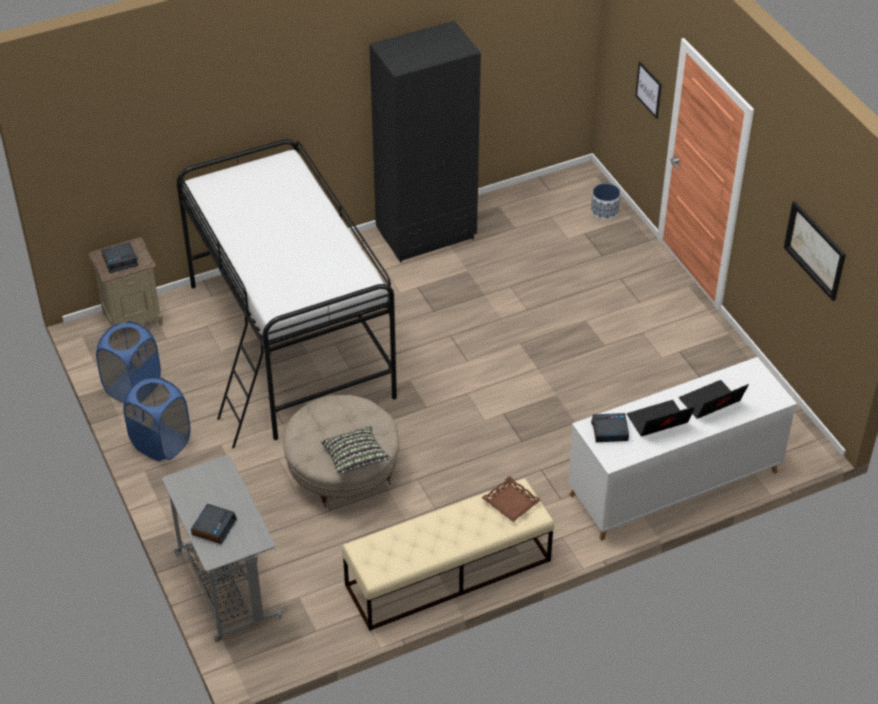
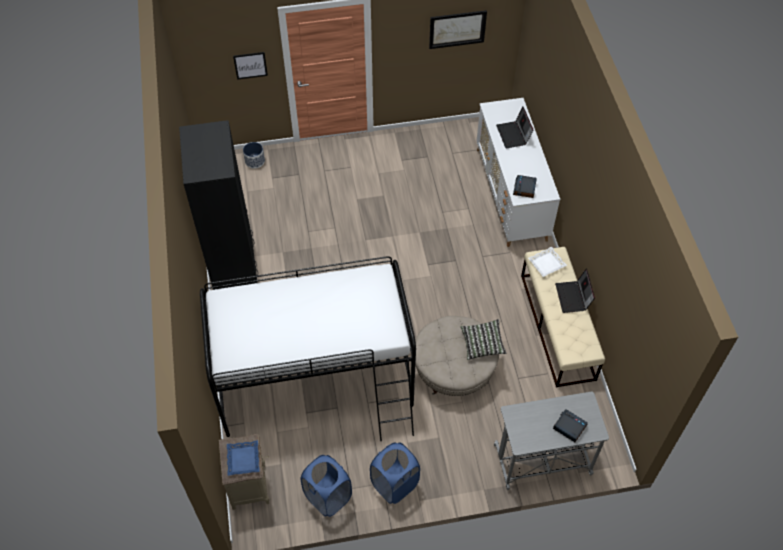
camera: 75 degrees left, 10 degrees up
(120, 260) = (243, 459): alarm clock -> blue tray
(511, 502) = (546, 263): brown tray -> white tray
(658, 423) = (523, 164): laptop -> laptop (573, 297)

